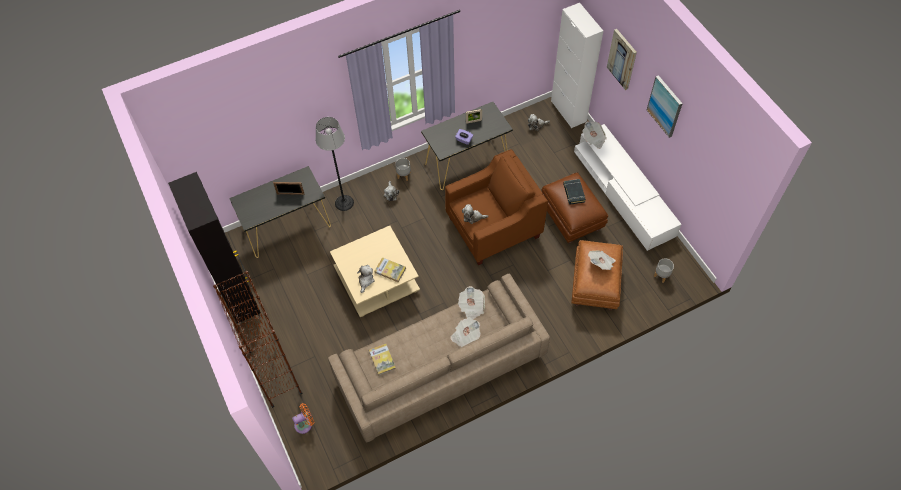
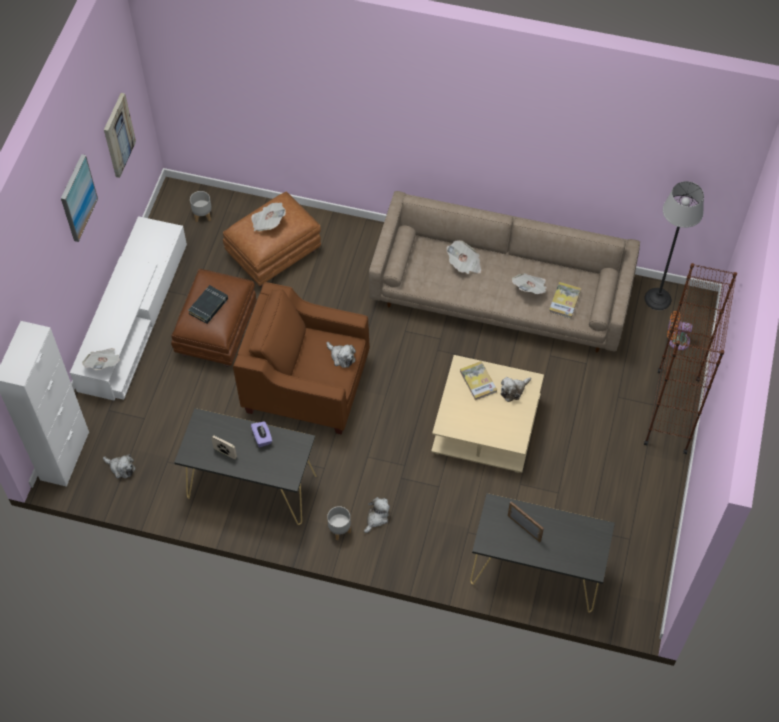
camera: 140 degrees left, 0 degrees up
(242, 301) = (655, 517): black cabinet -> none
(344, 203) = (442, 550): floor lamp -> floor lamp (658, 299)
(471, 307) = (431, 284): newspaper -> newspaper (530, 289)
(622, 59) = (39, 286): picture -> picture (118, 135)

